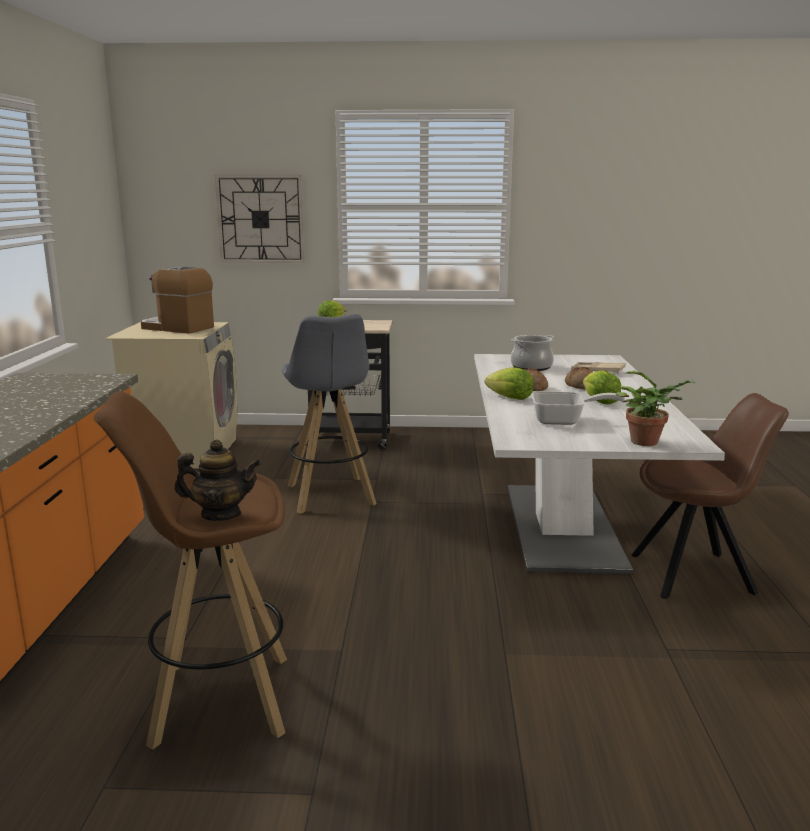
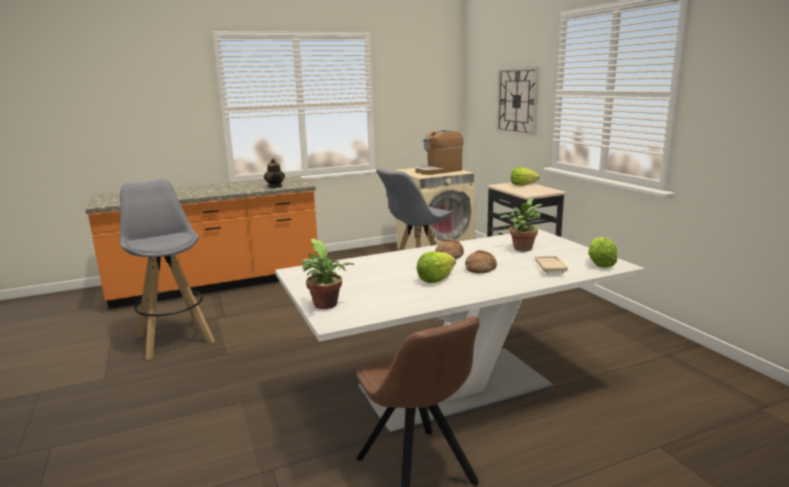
camera: 65 degrees right, 0 degrees up
(177, 328) = (438, 171): coffee machine -> coffee machine turned 120 degrees counterclockwise
(217, 699) = (175, 338): brown stool -> grey stool
(221, 514) = (142, 242): teapot -> teapot (275, 186)
(510, 398) = (408, 255): lettuce -> lettuce (600, 264)
(531, 367) = (522, 248): cooking pot -> potted plant
(564, 421) = (361, 276): frying pan -> none

